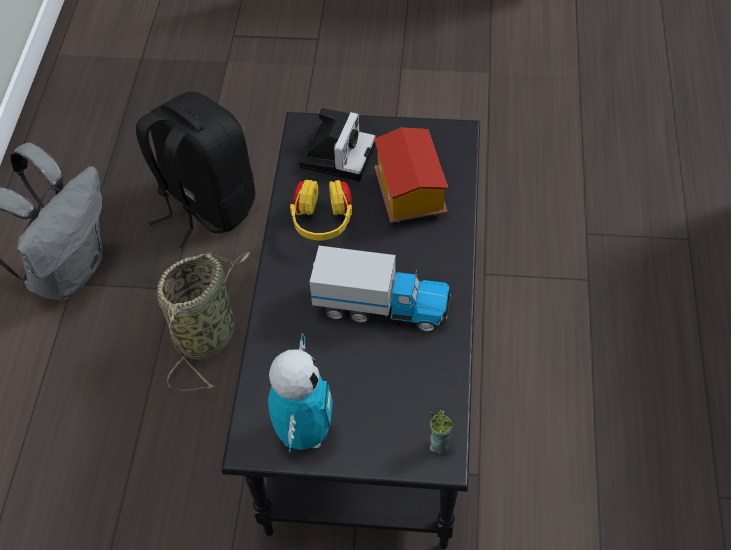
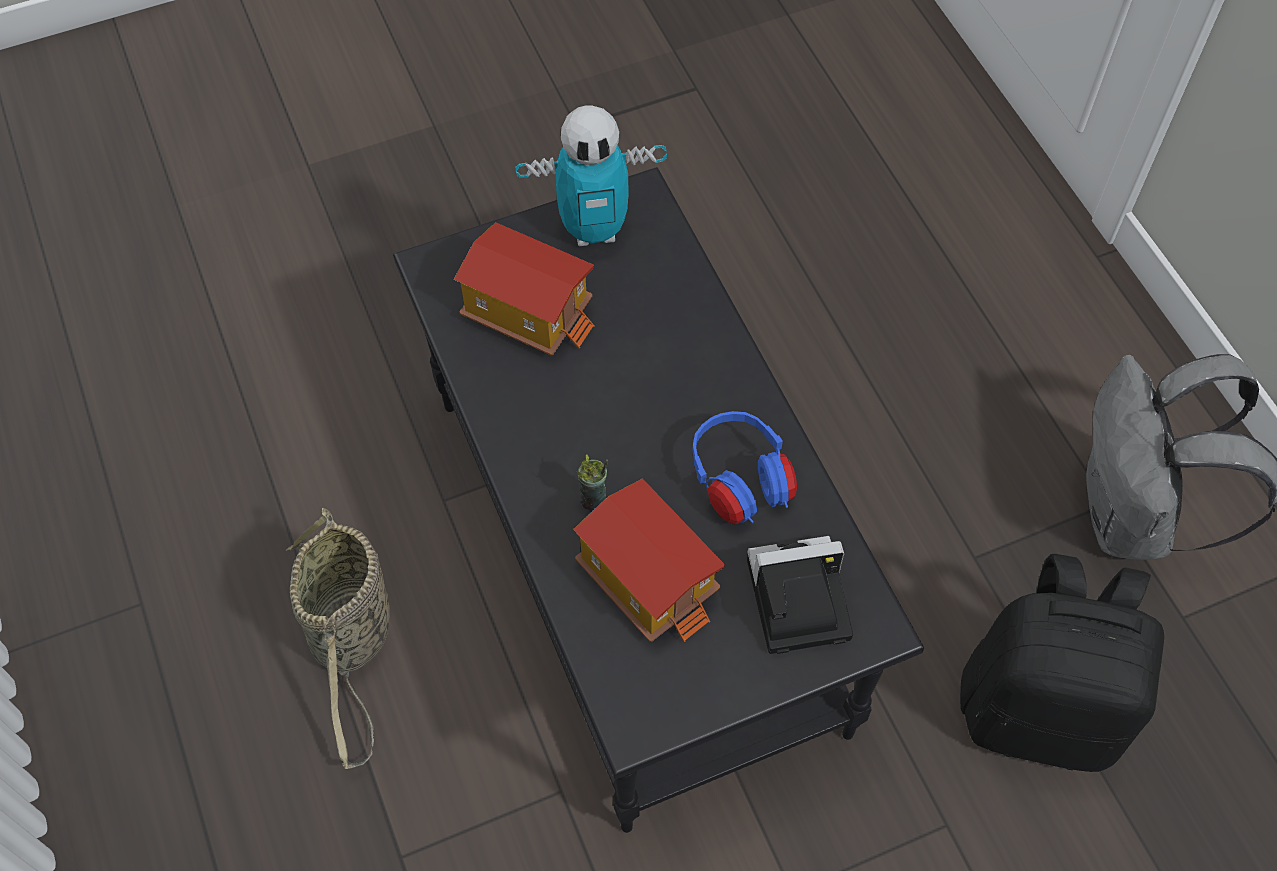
camera: 150 degrees right, 5 degrees up
(209, 333) = (878, 520): basket -> basket (353, 640)
(304, 433) = (594, 230): toy robot -> toy robot turned 75 degrees counterclockwise
(322, 222) = (740, 482): yellow headphones -> blue headphones
(337, 154) = (793, 601): camera -> camera turned 90 degrees clockwise
(382, 307) = (591, 400): toy truck -> none
(388, 388) = (529, 311): none -> toy house
(439, 445) = (441, 278): cup -> cup (593, 501)

